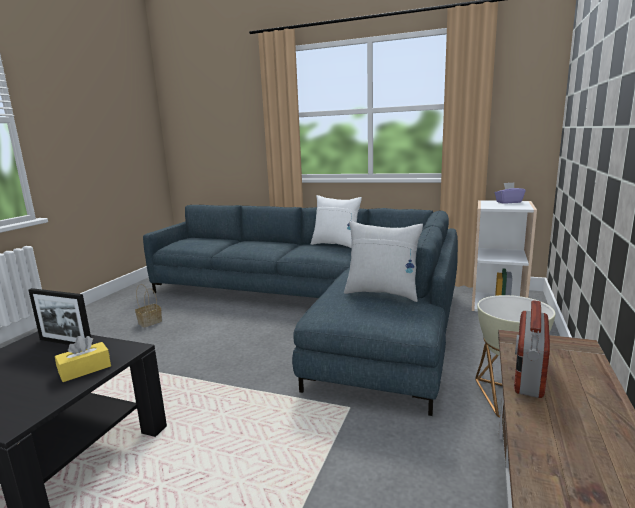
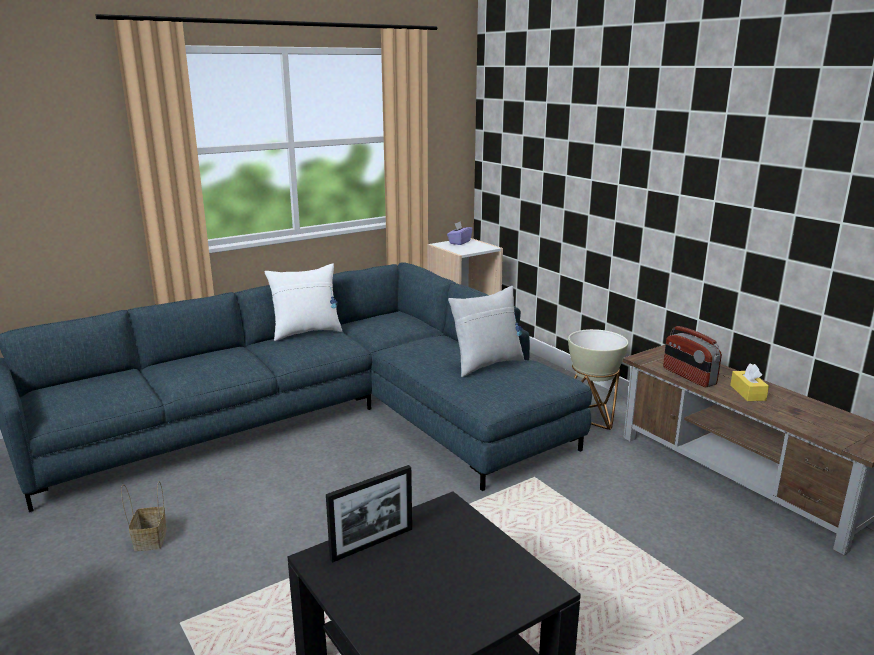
camera: 55 degrees left, 5 degrees up
(85, 369) = (468, 537): yellow tissue box -> yellow tissue box (747, 393)

